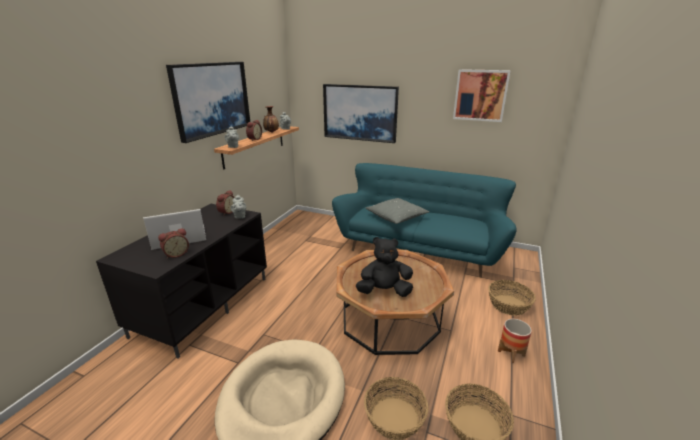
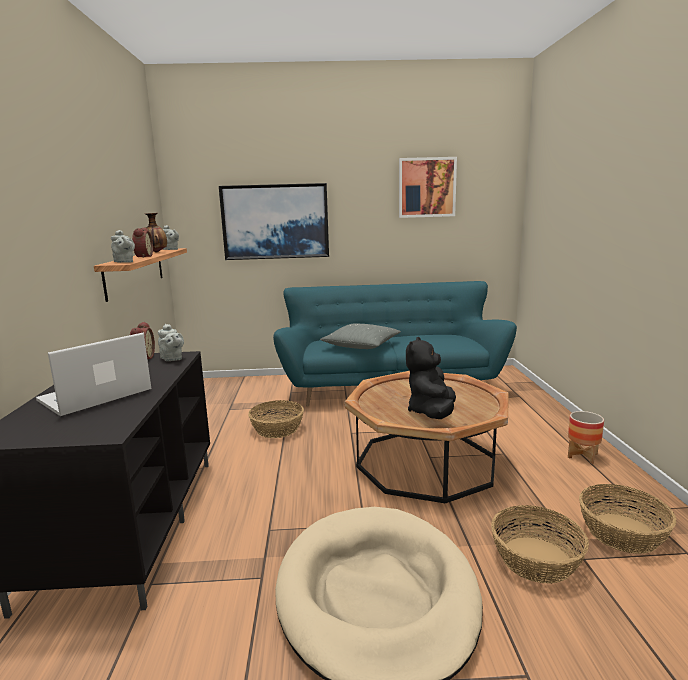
camera: 25 degrees left, 10 degrees down
(176, 254) = (119, 411): alarm clock -> none
(212, 99) = (87, 186): picture -> none
(384, 291) = (431, 412): black plush toy -> black plush toy turned 45 degrees counterclockwise
(508, 305) = (534, 415): basket -> basket (277, 429)

